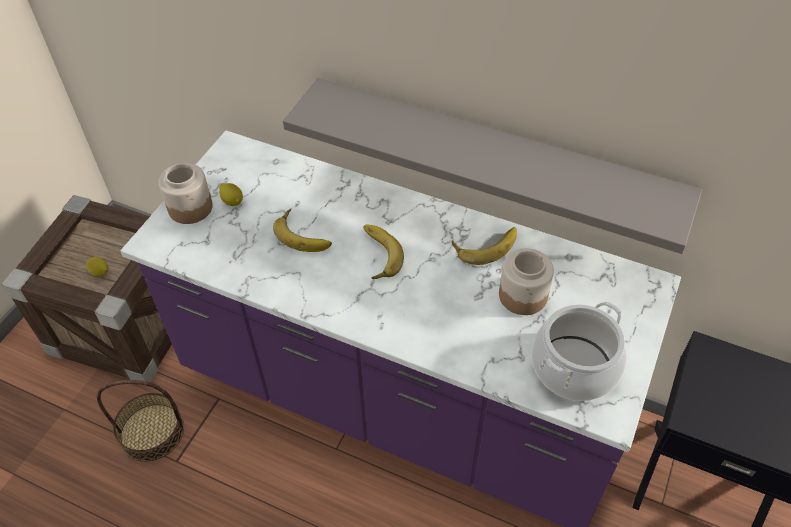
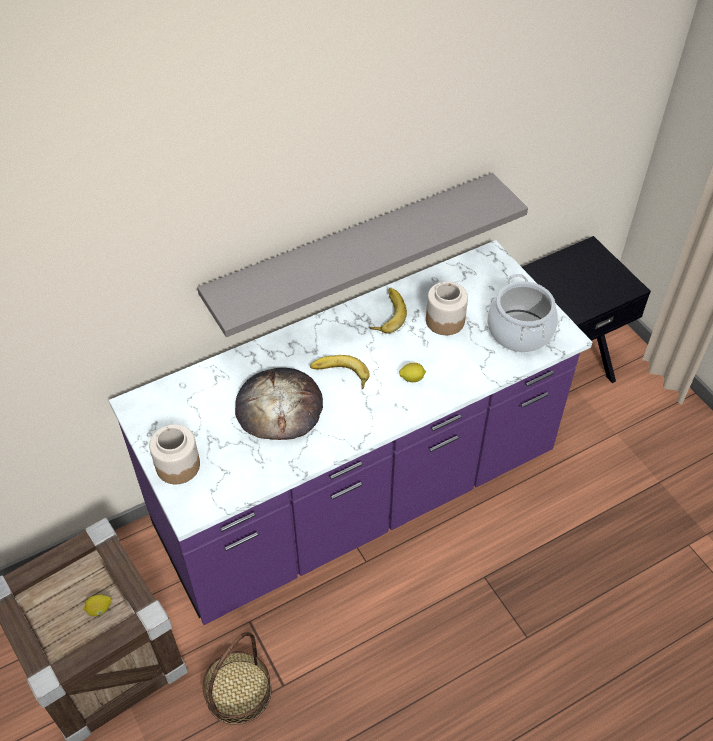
camera: 55 degrees left, 0 degrees up
(232, 201) = (199, 434): lemon -> lemon (412, 378)
(304, 234) = (279, 407): banana -> bread

